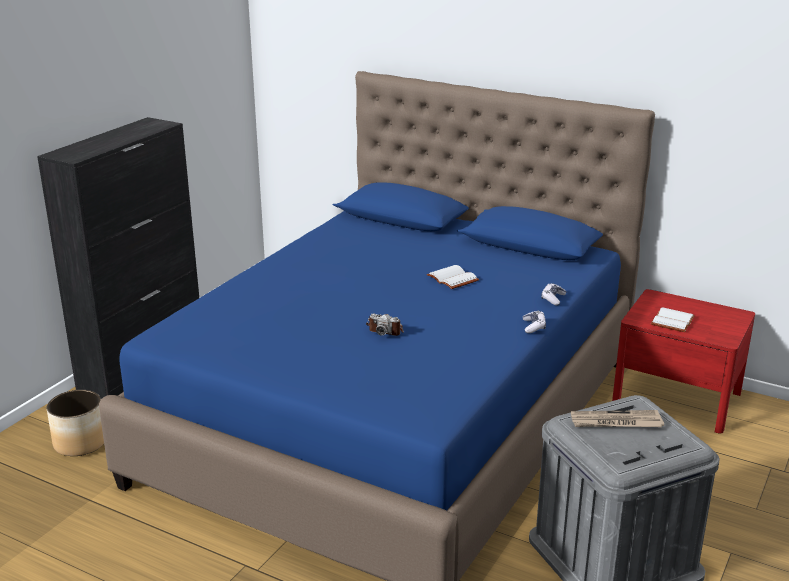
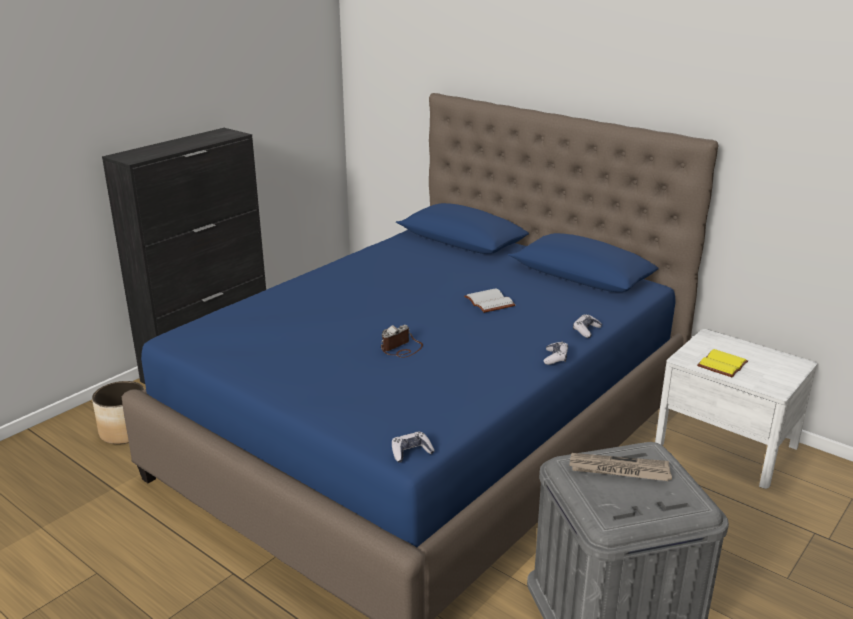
camera: 10 degrees right, 0 degrees up
(386, 330) = (401, 348): camera -> camera turned 105 degrees clockwise
(434, 423) = (411, 452): none -> game controller
(673, 322) = (723, 365): white book -> yellow book
(676, 398) = (726, 445): red nightstand -> white nightstand

